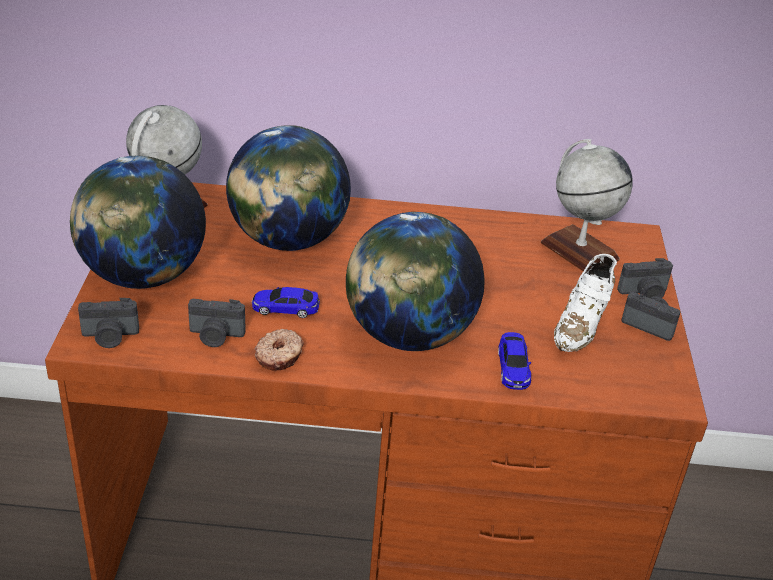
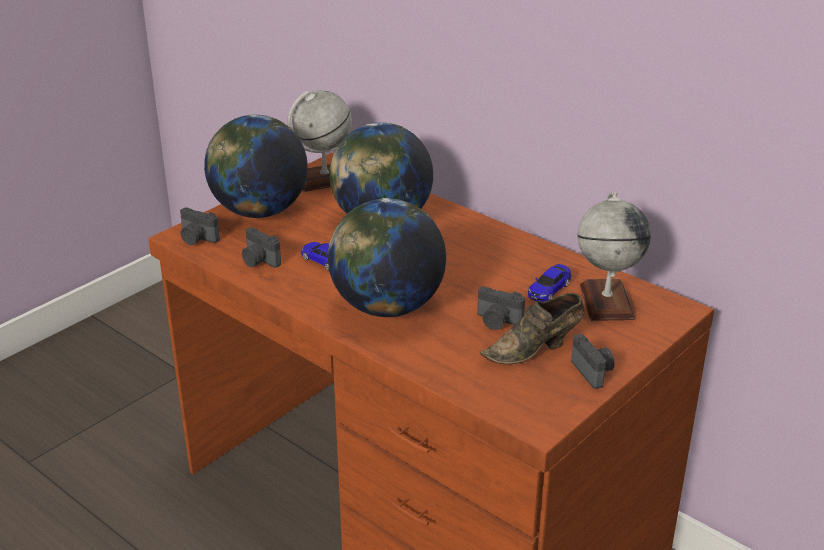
camera: 40 degrees right, 5 degrees down
(280, 356) = (284, 287): donut -> none
(513, 368) = (436, 356): toy car -> toy car (549, 290)
(583, 323) = (535, 350): white shoe -> brown shoe
(644, 294) = (621, 350): camera -> camera (497, 321)

